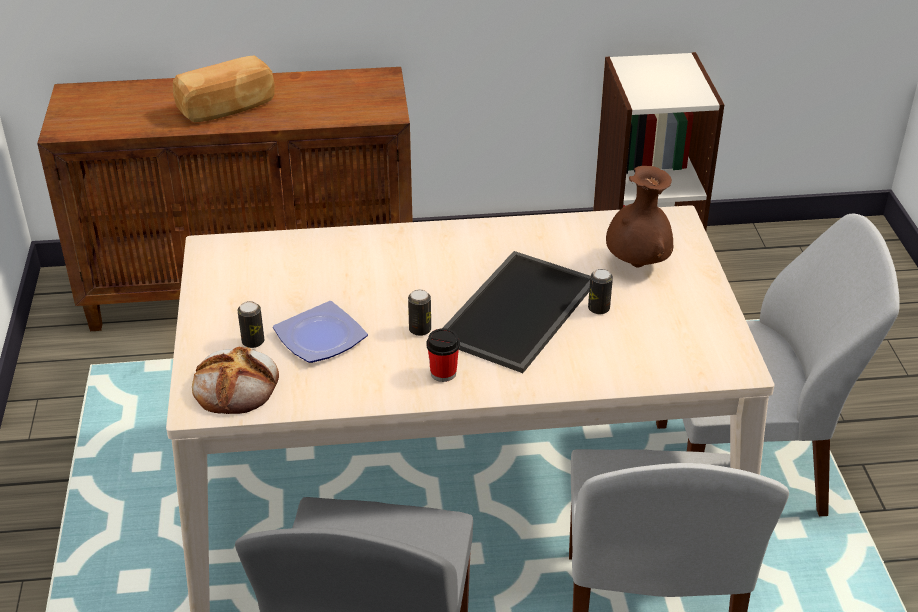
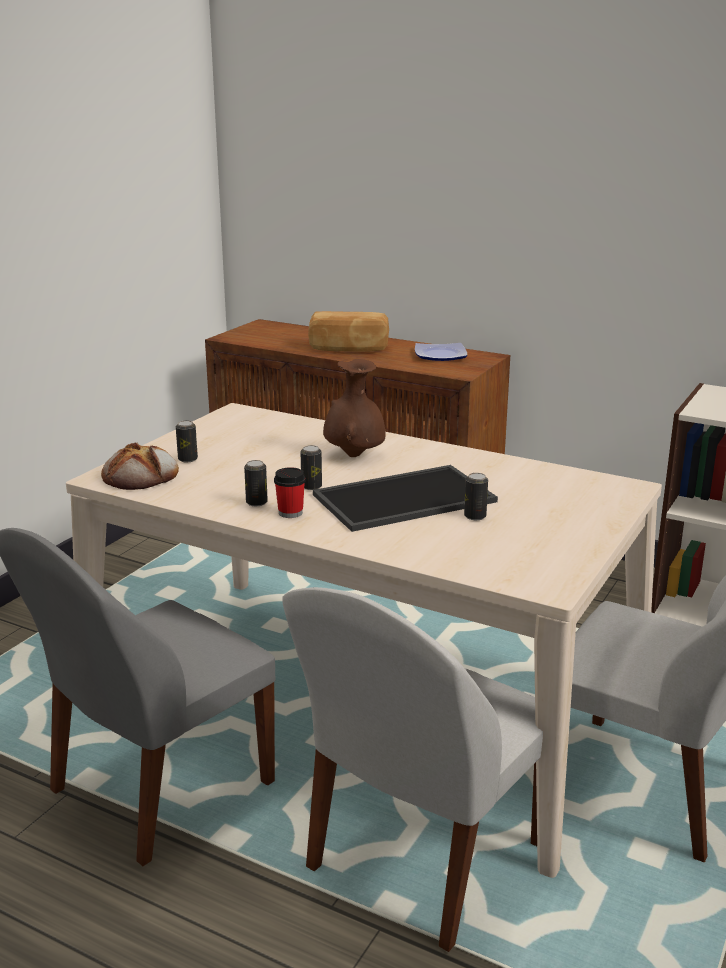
camera: 35 degrees right, 15 degrees down
(321, 336) = (236, 469): plate -> plate (441, 355)
(396, 373) = (256, 502): none -> can
(637, 264) = (551, 502): brown vase -> brown vase (354, 456)

